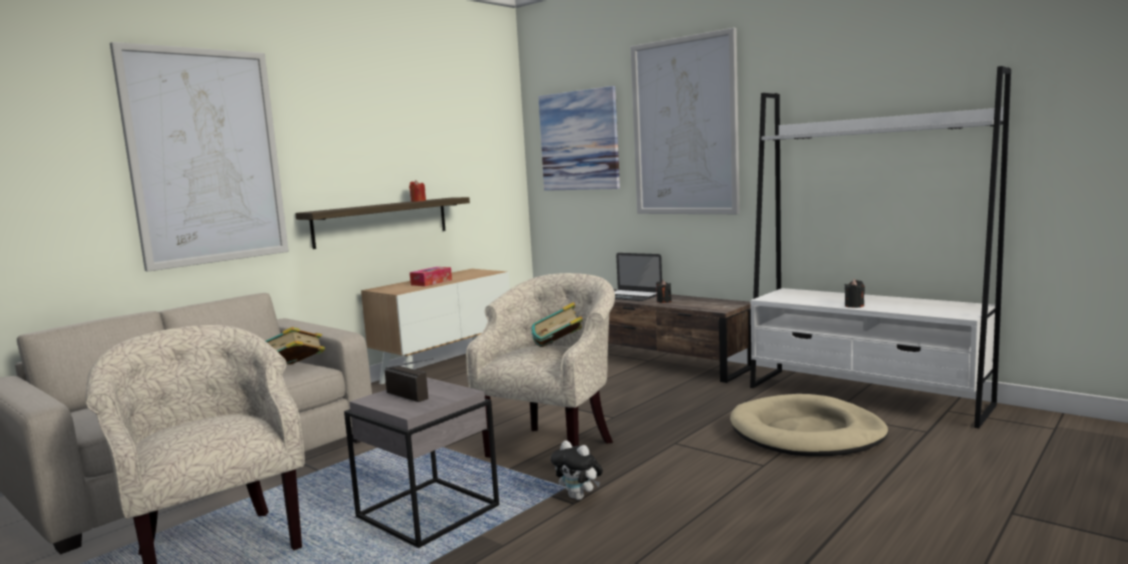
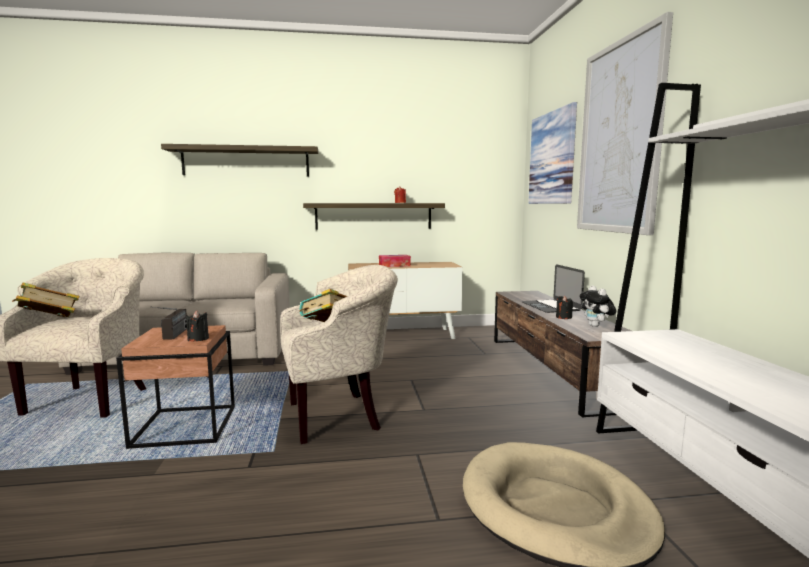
camera: 40 degrees right, 0 degrees up
(206, 157) = (246, 162): picture -> shelf
(294, 369) = (239, 304): book -> book (49, 321)
(426, 512) = (184, 426): grey side table -> brown side table
(579, 497) = (262, 464): plush toy -> plush toy (596, 326)
(854, 306) = (704, 371): black candle -> black candle (198, 339)

